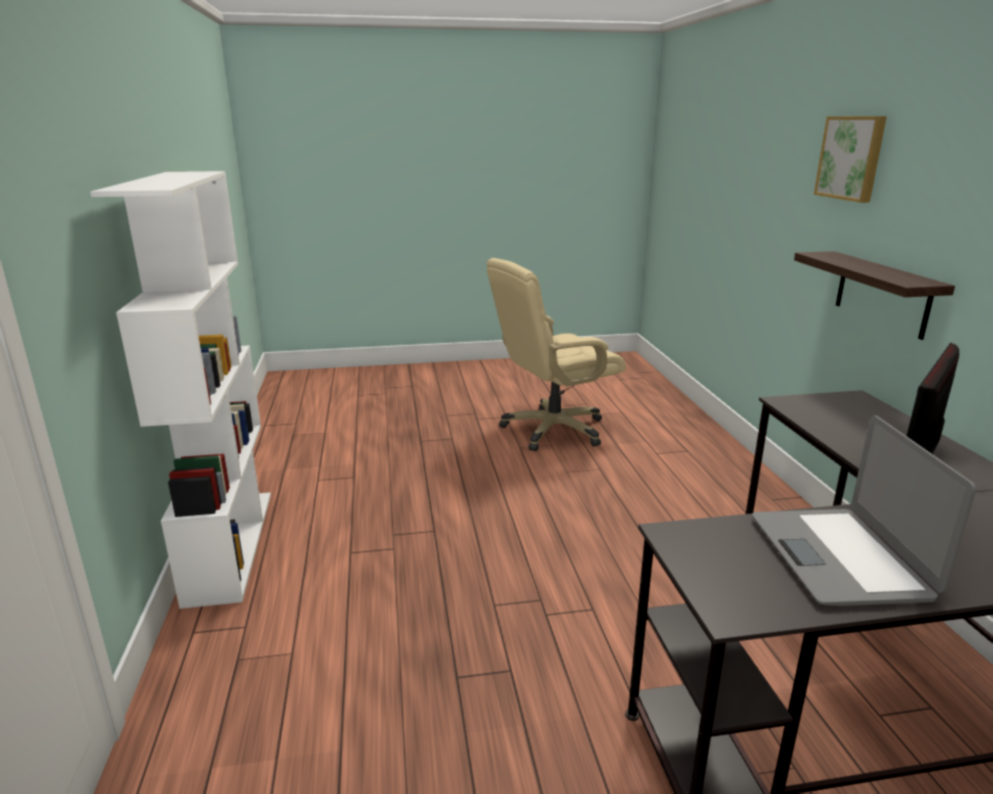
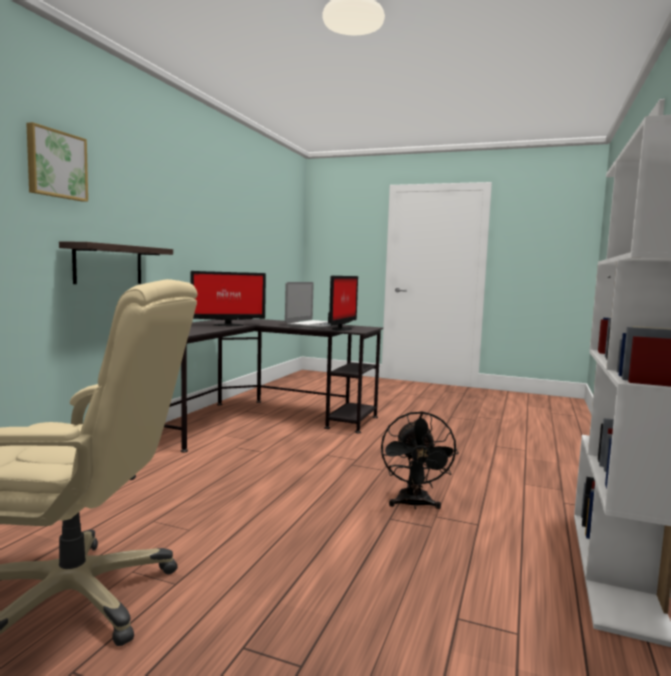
camera: 150 degrees left, 15 degrees down
(421, 555) = (414, 505): none -> black fan
(731, 542) = (341, 329): none -> monitor

